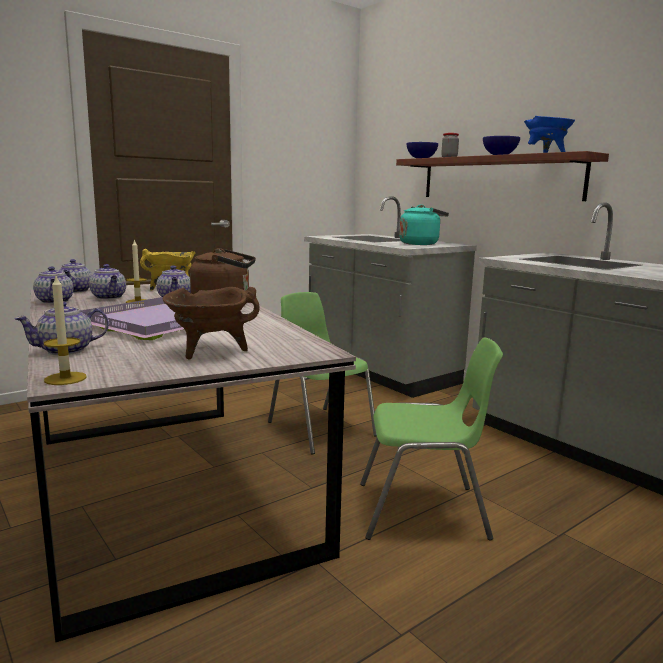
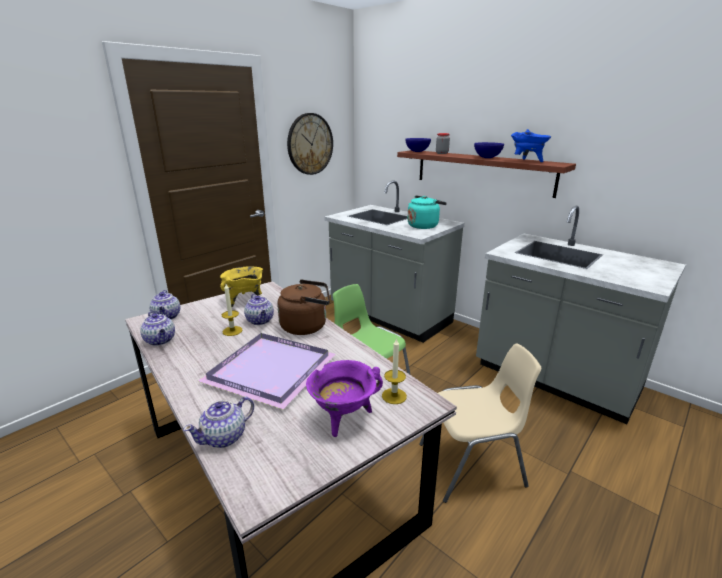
camera: 10 degrees left, 10 degrees up
(65, 378) = (254, 492): candle -> candle (394, 396)
(109, 297) = (203, 326): teapot -> none
(210, 351) = (343, 418): brown cooking pot -> purple cooking pot
(296, 153) = (310, 144): none -> wall clock
(424, 511) = (473, 465): green chair -> beige chair

